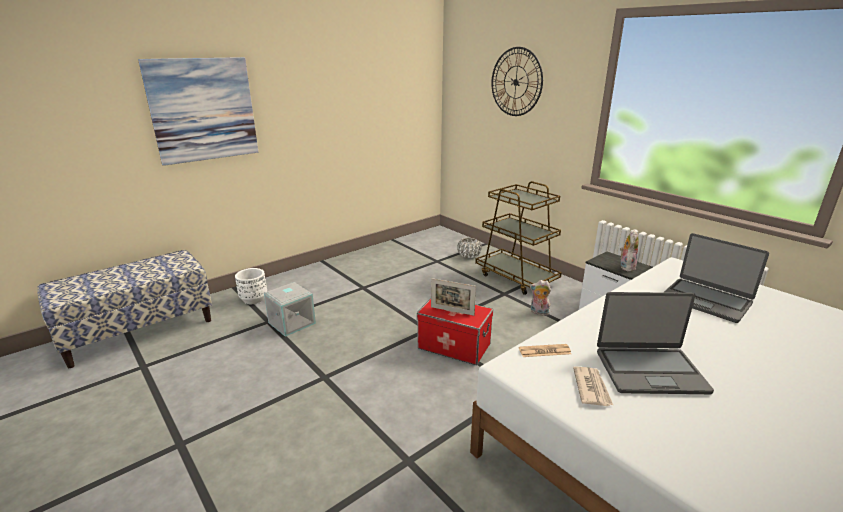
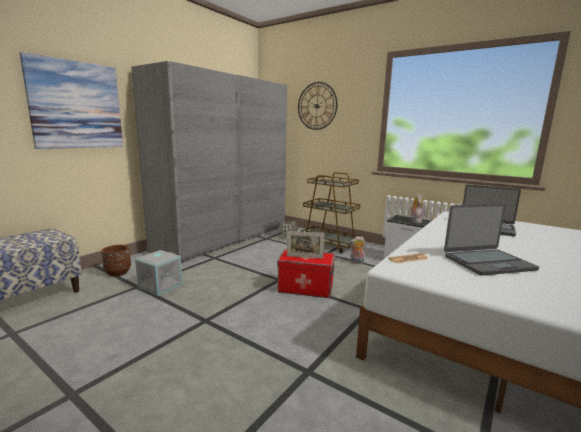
camera: 15 degrees left, 10 degrees down
(254, 299) = (118, 272): white planter -> brown planter
(385, 256) = (224, 238): none -> grey wardrobe
(591, 388) = (459, 275): newspaper -> none

